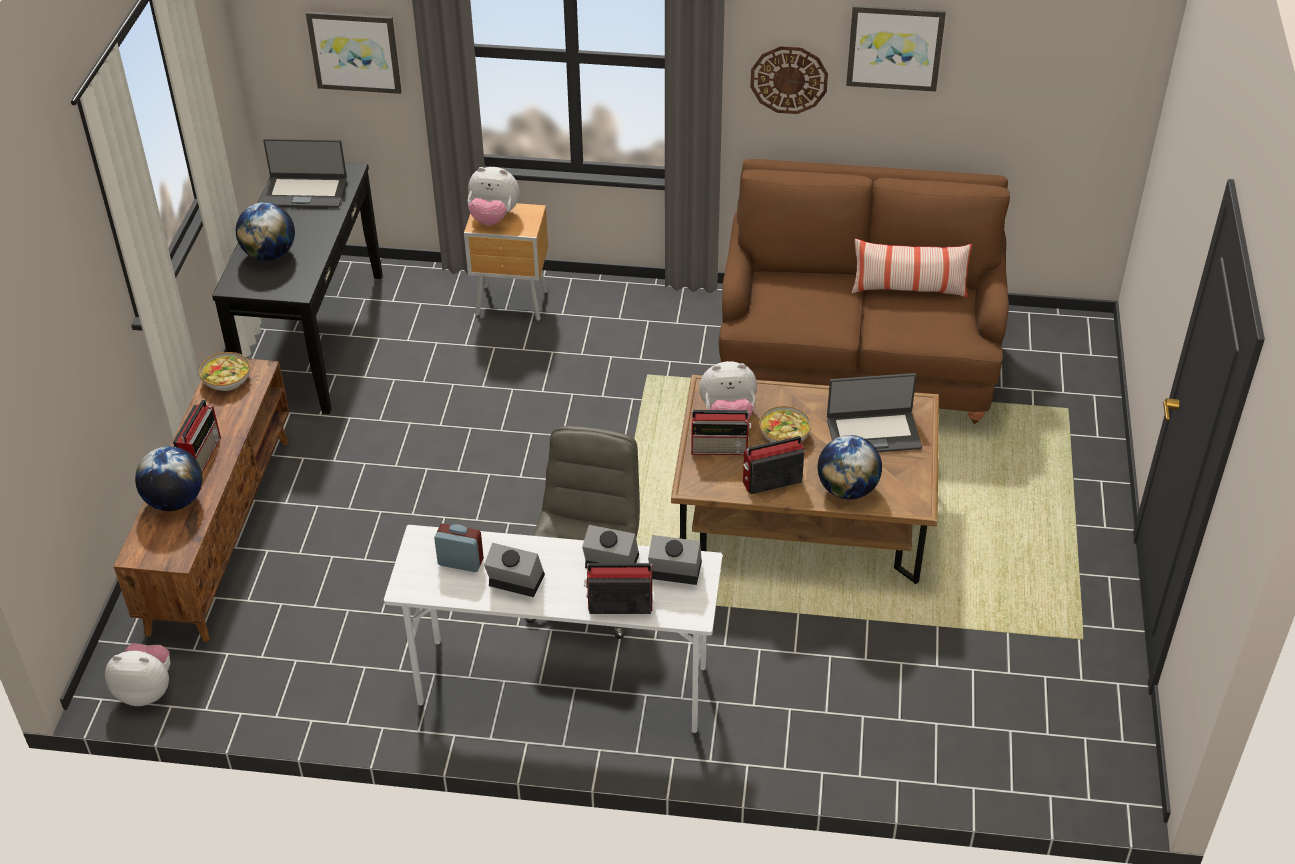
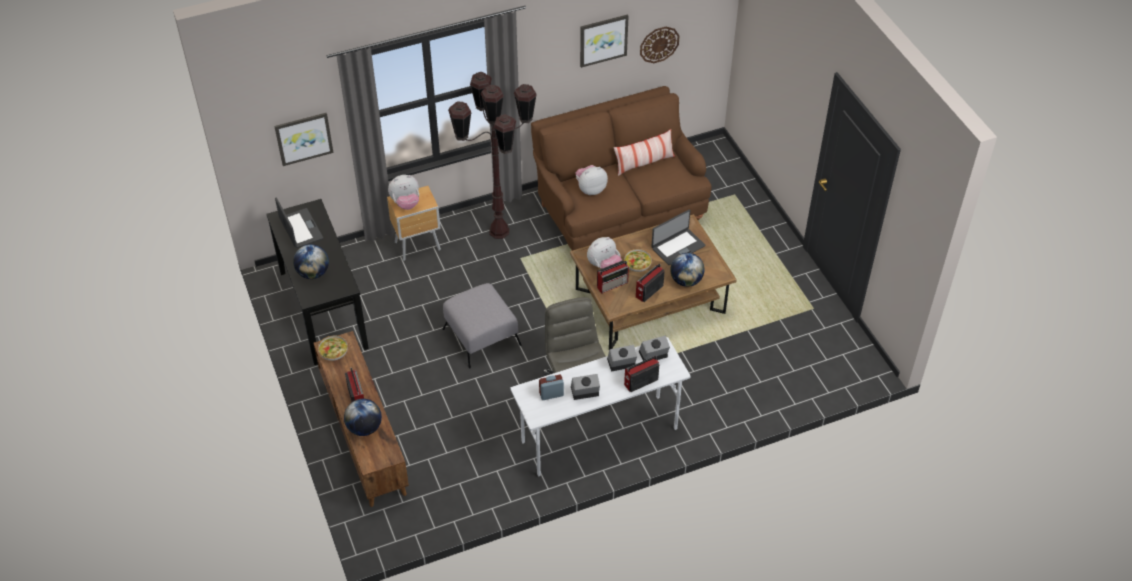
camera: 30 degrees left, 5 degrees up
(146, 690) = (396, 533): plush toy -> plush toy (590, 189)
(305, 192) = (300, 229): laptop -> laptop turned 90 degrees counterclockwise
(501, 462) = (481, 336): none -> grey ottoman
(646, 325) = (499, 231): none -> brown floor lamp
(789, 79) = (549, 73): wall clock -> wall clock (659, 44)

